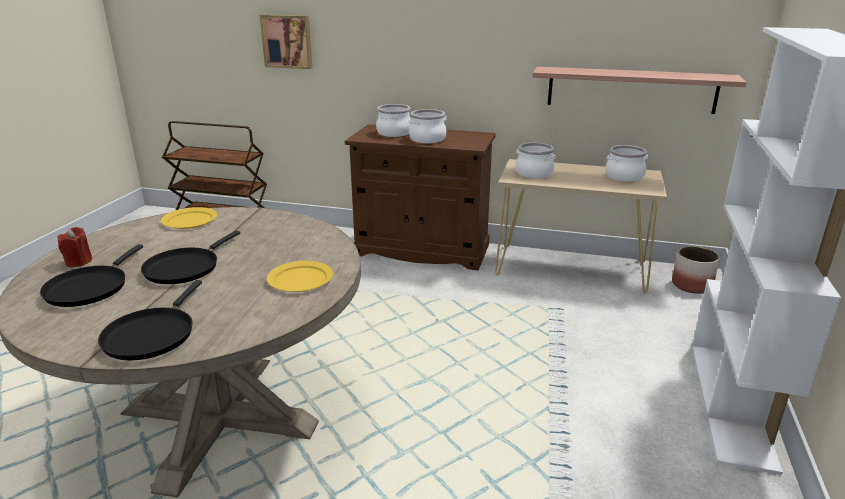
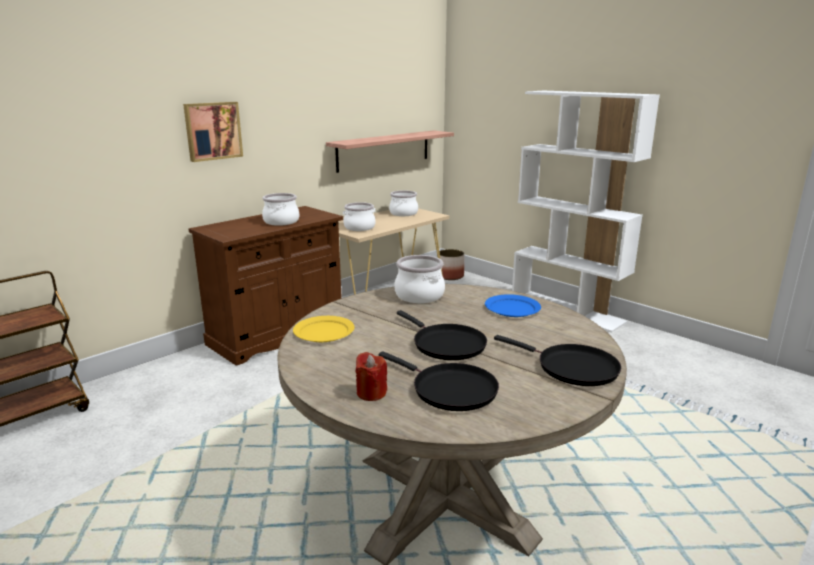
camera: 60 degrees left, 5 degrees down
(287, 41) = (71, 151): picture -> picture (212, 131)
(300, 279) = (512, 308): yellow plate -> blue plate
(394, 133) = (239, 226): cooking pot -> cooking pot (419, 296)

